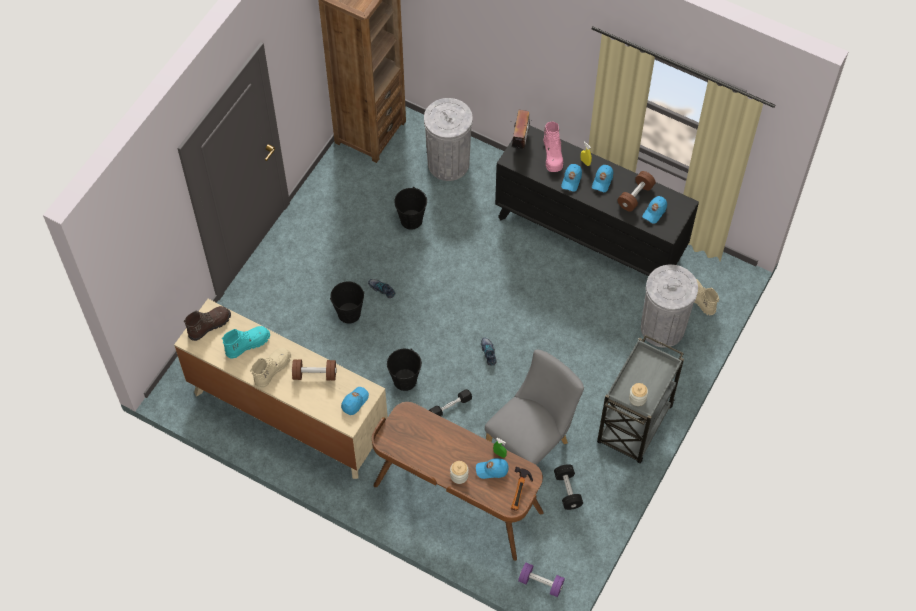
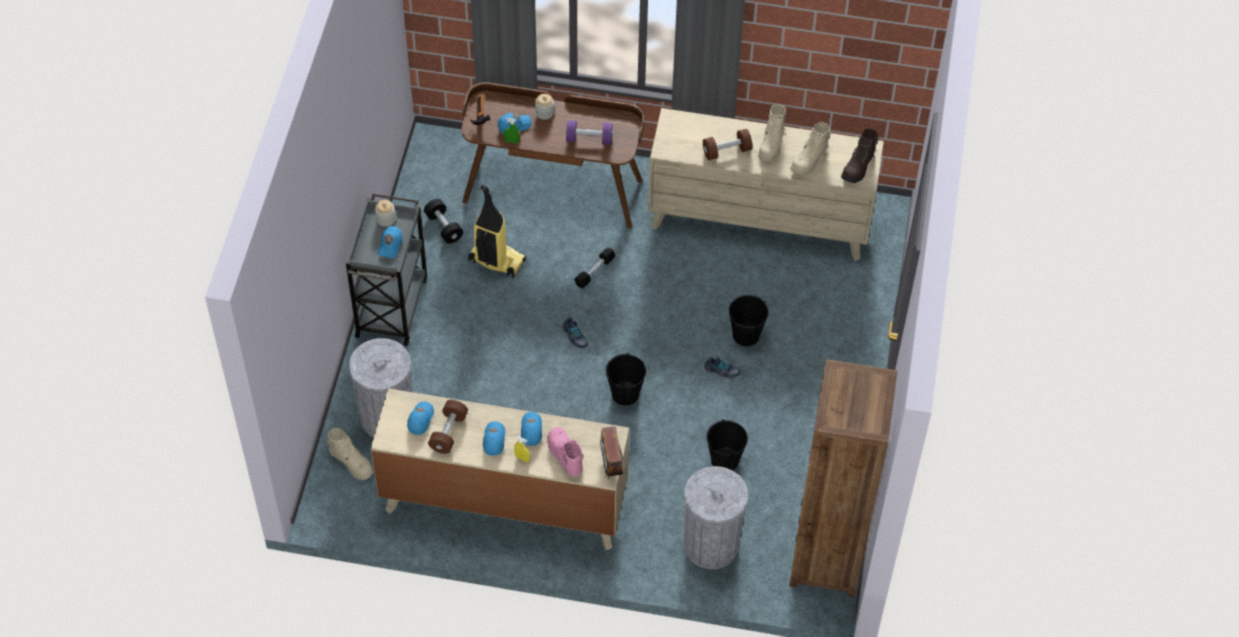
camera: 160 degrees right, 5 degrees down
(247, 344) = (810, 160): turquoise boot -> beige boot
(354, 402) = (674, 137): blue cap -> blue cap (390, 245)
(404, 380) = (654, 284): black bucket -> black bucket (625, 393)
(532, 442) = (496, 261): grey chair -> vacuum cleaner
(541, 583) = (444, 143): purple dumbbell -> purple dumbbell (589, 139)
(590, 236) = (503, 502): black dresser -> beige dresser

